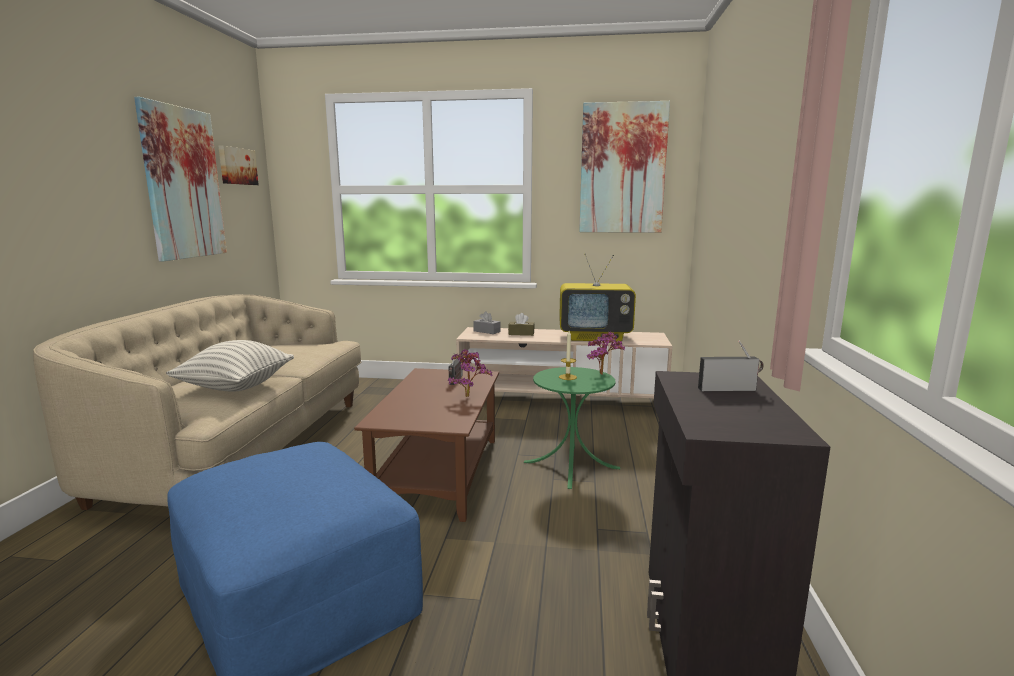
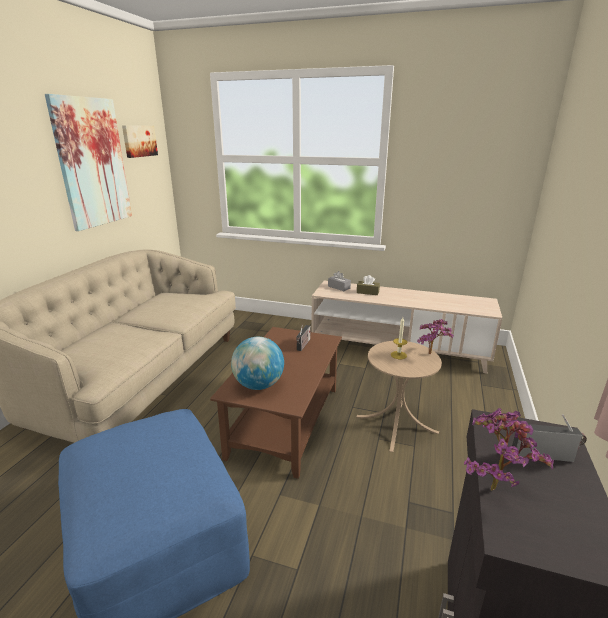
camera: 10 degrees right, 10 degrees up
(236, 387) = (128, 344): pillow -> none
(411, 413) = (259, 385): none -> globe
(468, 396) = (310, 366): potted plant -> potted plant (493, 484)
(571, 465) = (396, 424): green side table -> beige side table
(595, 337) = (432, 301): television -> none
(622, 169) = (474, 145): picture -> none

